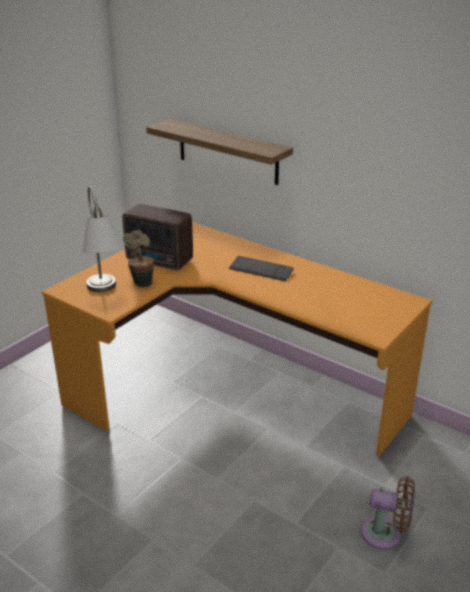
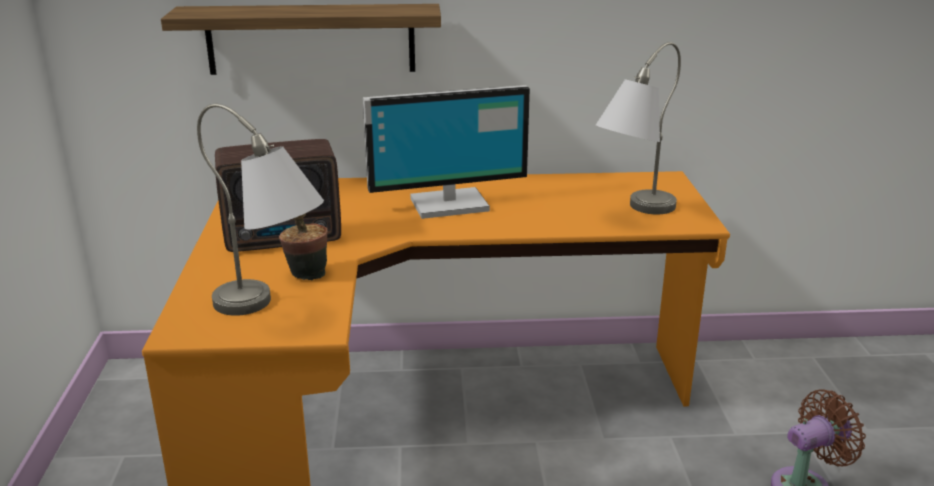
camera: 40 degrees left, 5 degrees down
(261, 270) = (448, 203): keyboard -> monitor
(348, 314) = (632, 213): none -> grey table lamp

